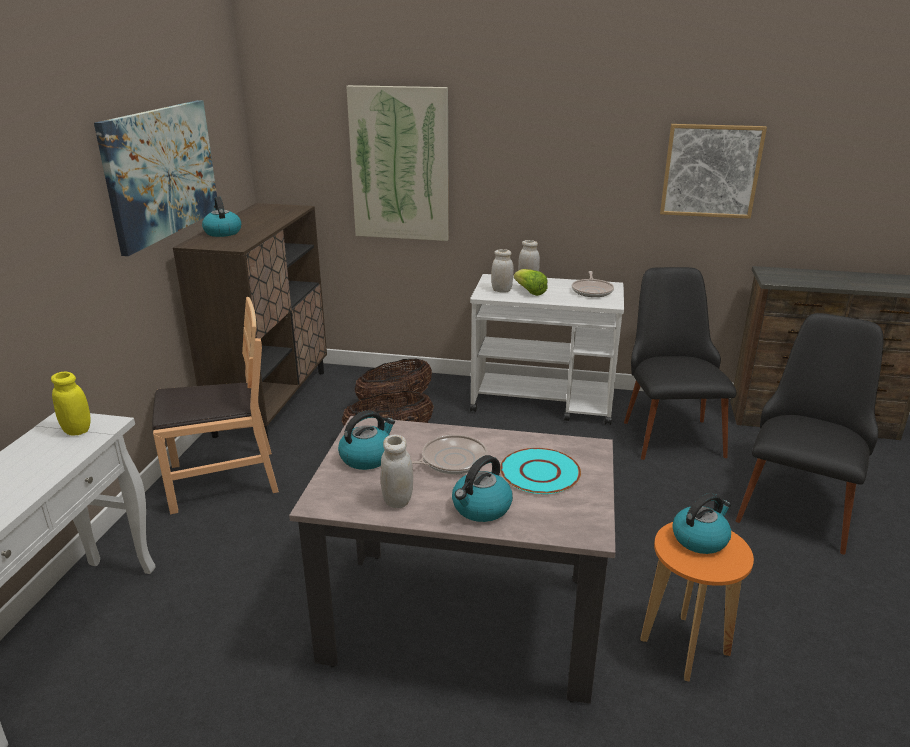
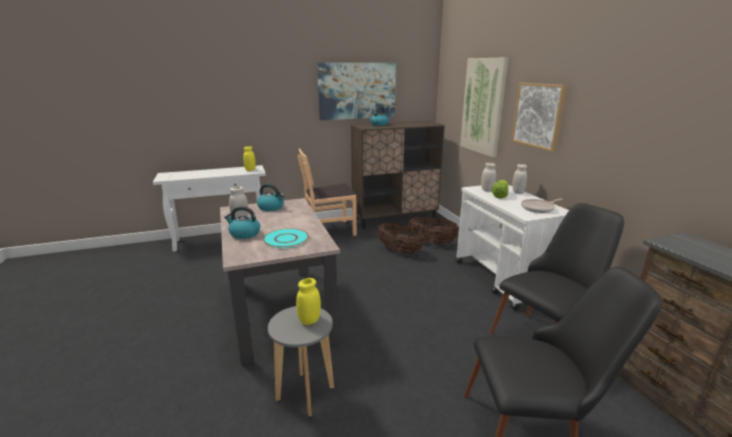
camera: 60 degrees right, 5 degrees down
(223, 479) = (329, 230): brown chair -> brown chair turned 120 degrees clockwise
(450, 461) = (281, 221): frying pan -> none
(685, 647) = (305, 394): orange stool -> grey stool
(700, 539) = (309, 320): kettle -> yellow jar
(711, 171) = (663, 130): picture -> picture (538, 115)

